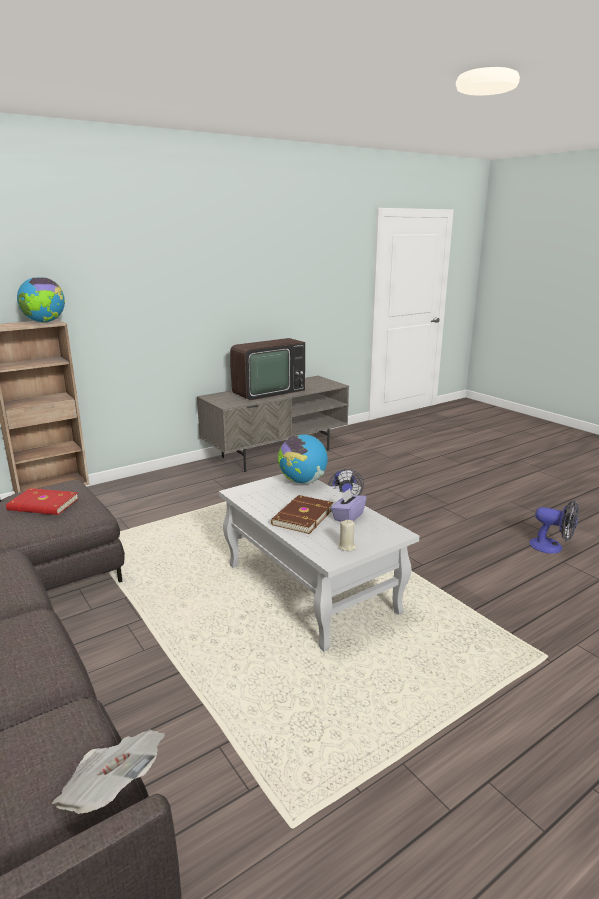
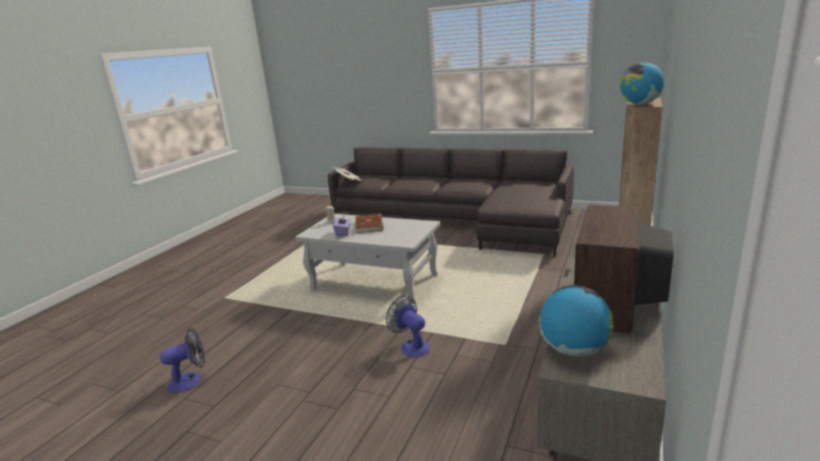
camera: 150 degrees right, 0 degrees up
(43, 505) = (520, 197): red book -> none
(302, 481) = (396, 240): globe -> globe (574, 350)
(552, 547) = (191, 380): fan -> fan turned 150 degrees clockwise

